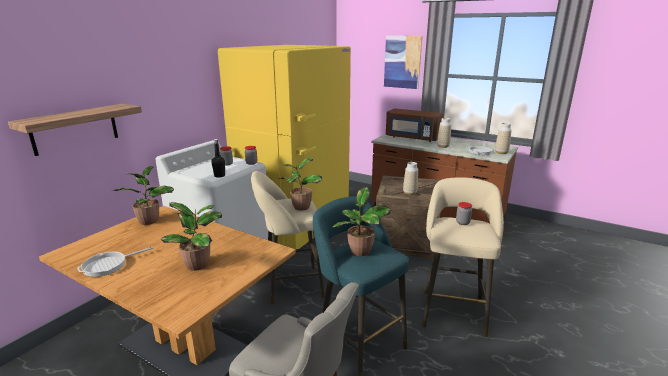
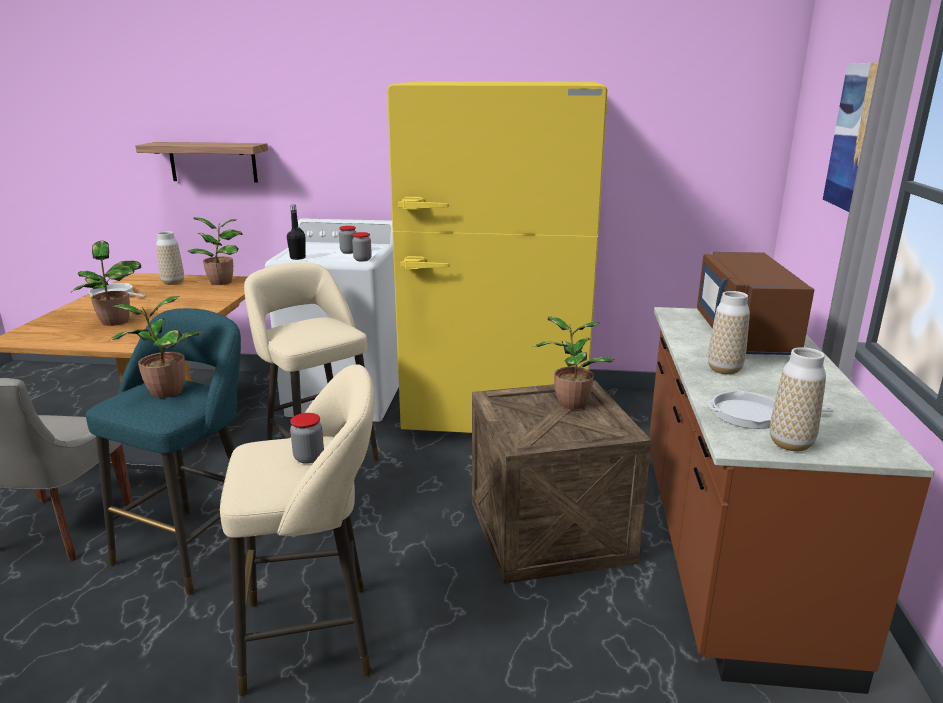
camera: 65 degrees right, 0 degrees up
(300, 207) = (308, 334): potted plant -> potted plant (570, 403)
(410, 193) = (523, 419): vase -> vase (173, 282)

